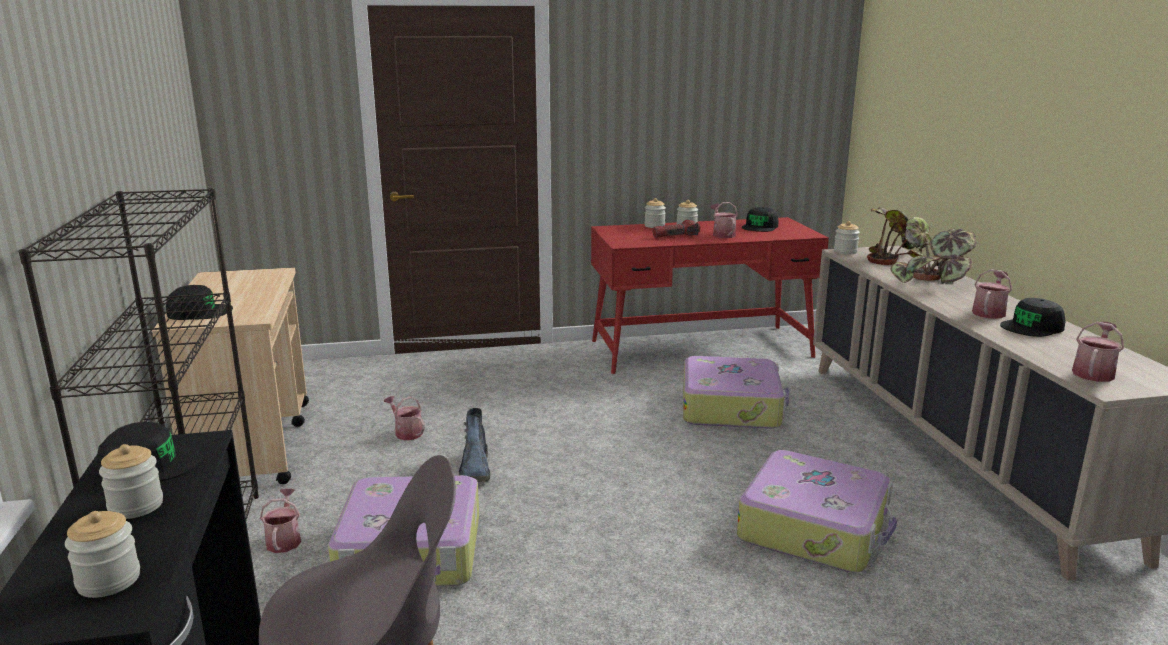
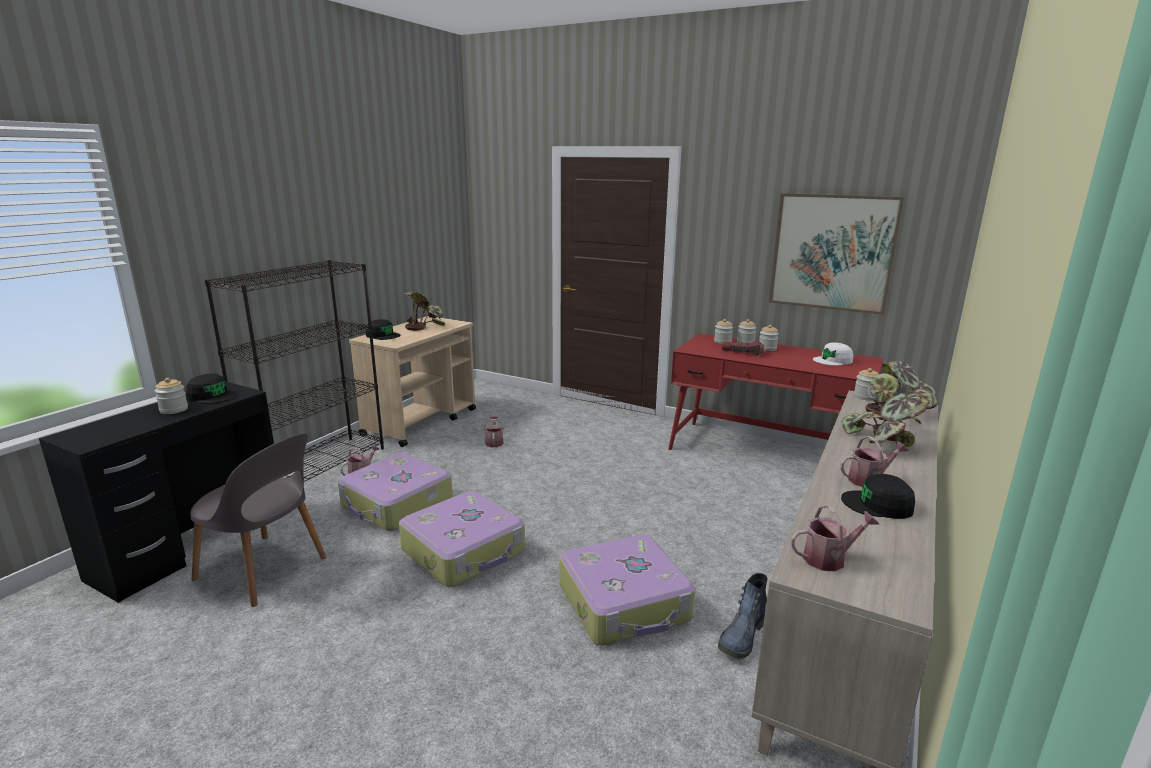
camera: 40 degrees right, 0 degrees up
(108, 580) = (110, 433): jar -> jar (722, 342)
(231, 285) = (425, 325): none -> potted plant
(475, 469) = (493, 476): boot -> boot (742, 637)
(722, 234) = (783, 359): watering can -> none
(731, 110) = (832, 252): none -> picture
(731, 407) = (713, 501): suitcase -> suitcase (465, 551)
(760, 227) = (833, 360): black cap -> white cap

